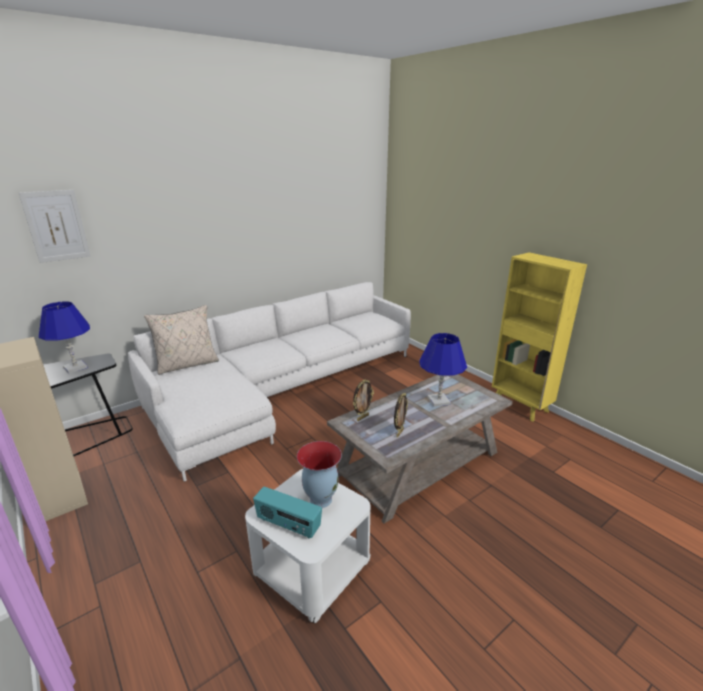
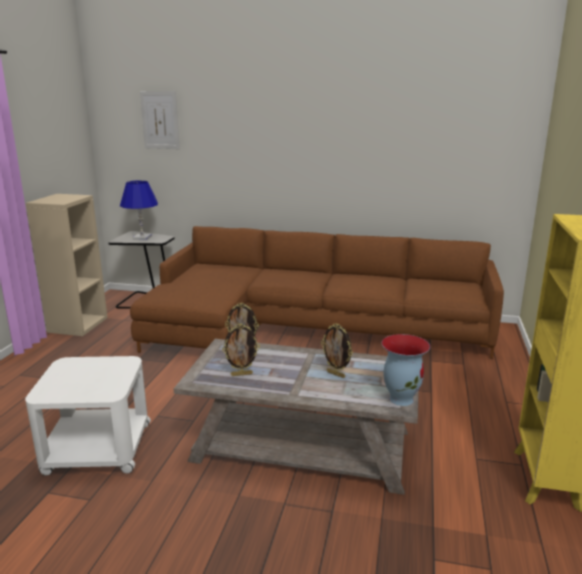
camera: 50 degrees right, 5 degrees down
(187, 364) = (224, 266): beige pillow -> none
(279, 389) = (306, 328): white sofa -> brown sofa
(288, 525) = (61, 377): radio -> none
(320, 499) = (104, 377): vase -> vase (401, 399)
(439, 401) = (336, 374): blue table lamp -> picture frame

